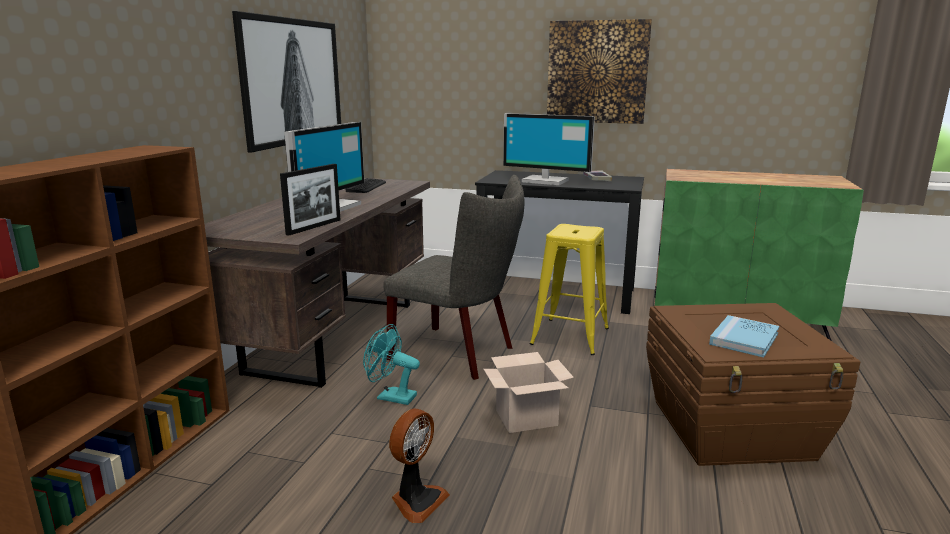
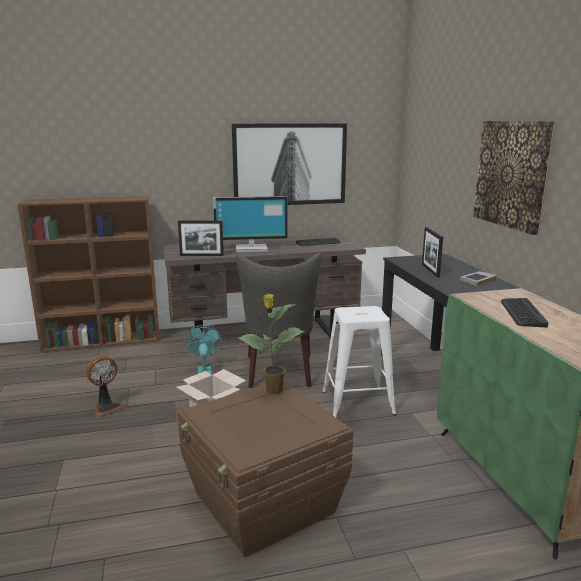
camera: 60 degrees right, 0 degrees up
(417, 500) = (106, 408): fan -> fan turned 45 degrees counterclockwise
(546, 181) = (430, 270): monitor -> picture frame
(570, 336) = (357, 403): yellow stool -> white stool
(681, 313) = (273, 390): none -> potted plant
(732, 177) = (522, 313): none -> keyboard
(744, 339) = (237, 419): blue book -> none

